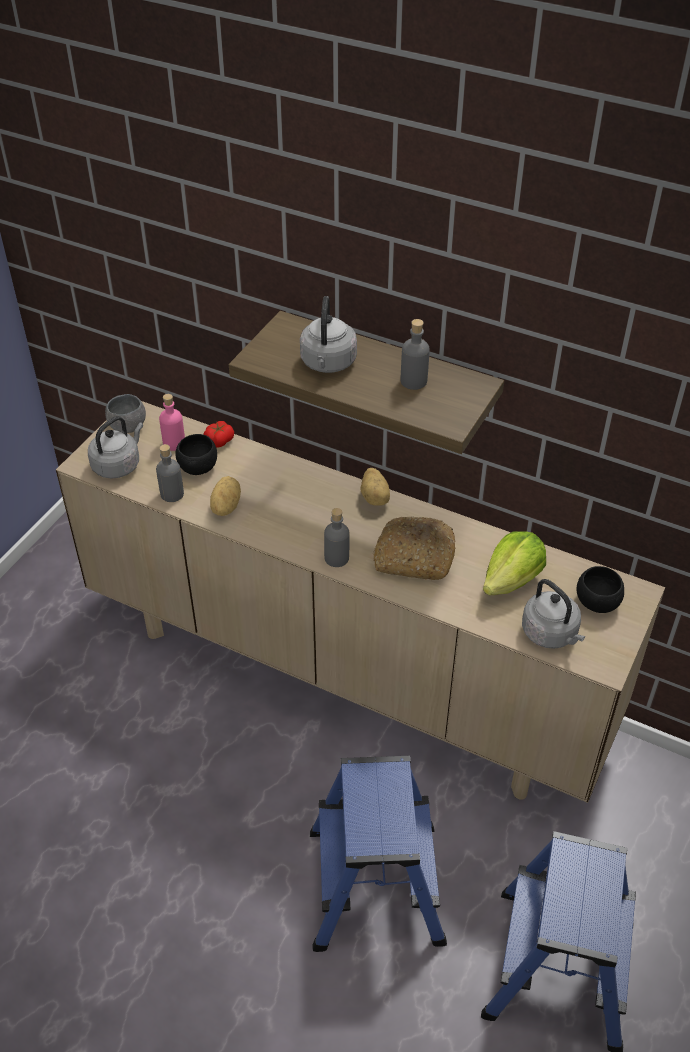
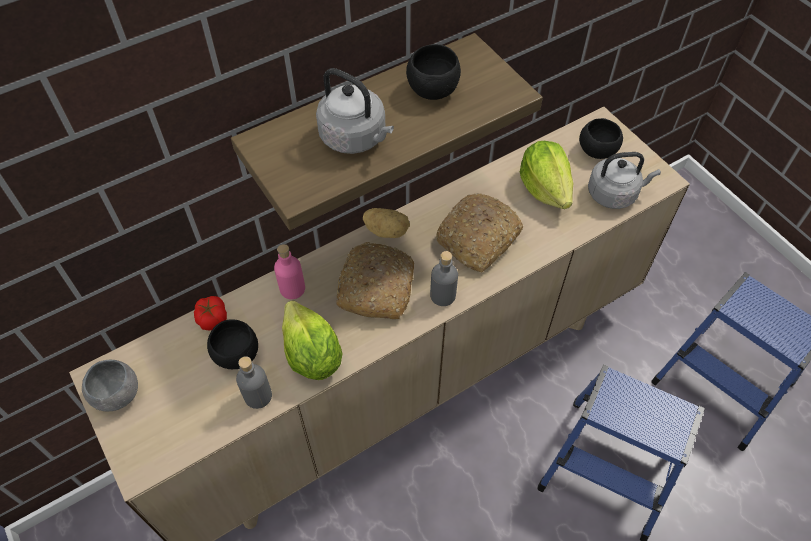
camera: 60 degrees left, 10 degrees up
(118, 465) = (172, 430): grey kettle -> none
(174, 443) = (182, 360): pink bottle -> pink bottle (292, 288)
(224, 507) = (312, 355): potato -> lettuce
(314, 514) = (375, 286): none -> bread
(413, 381) = (432, 89): grey bottle -> black bowl

